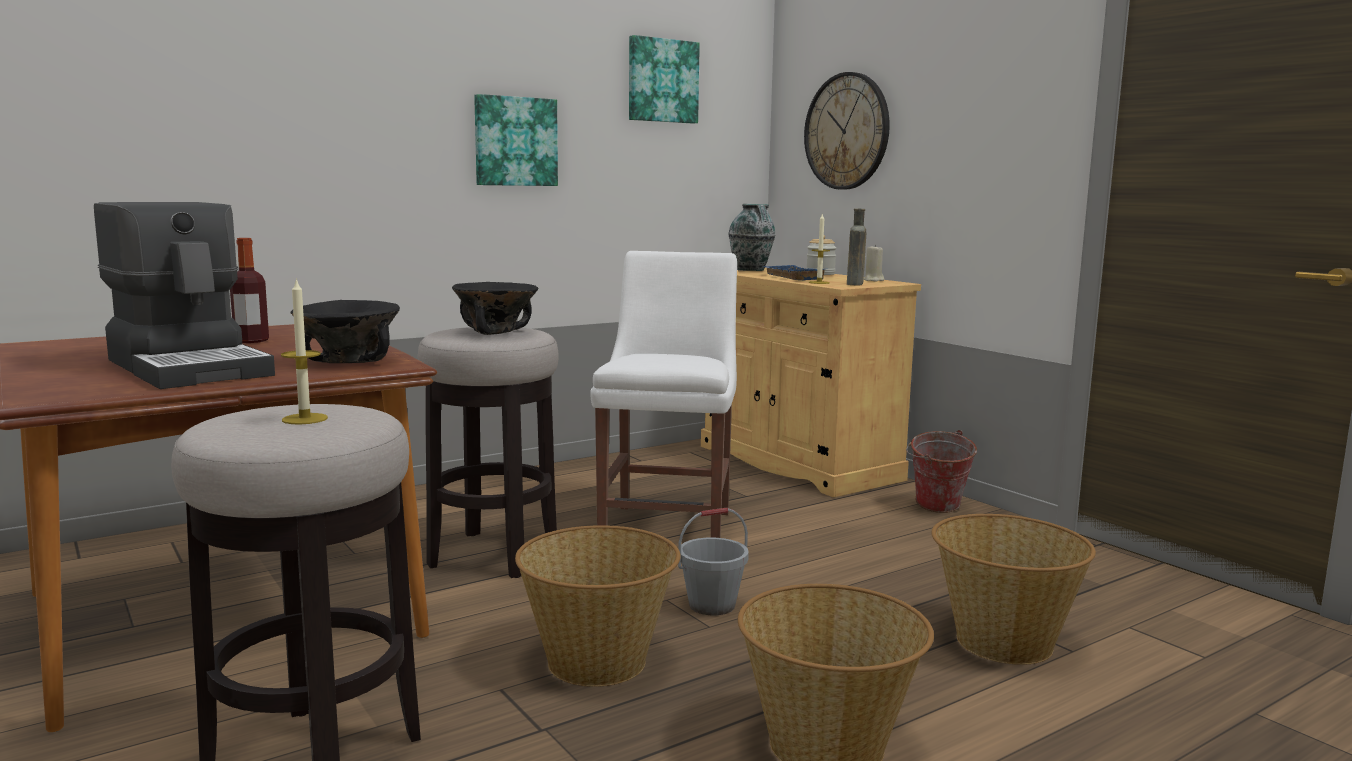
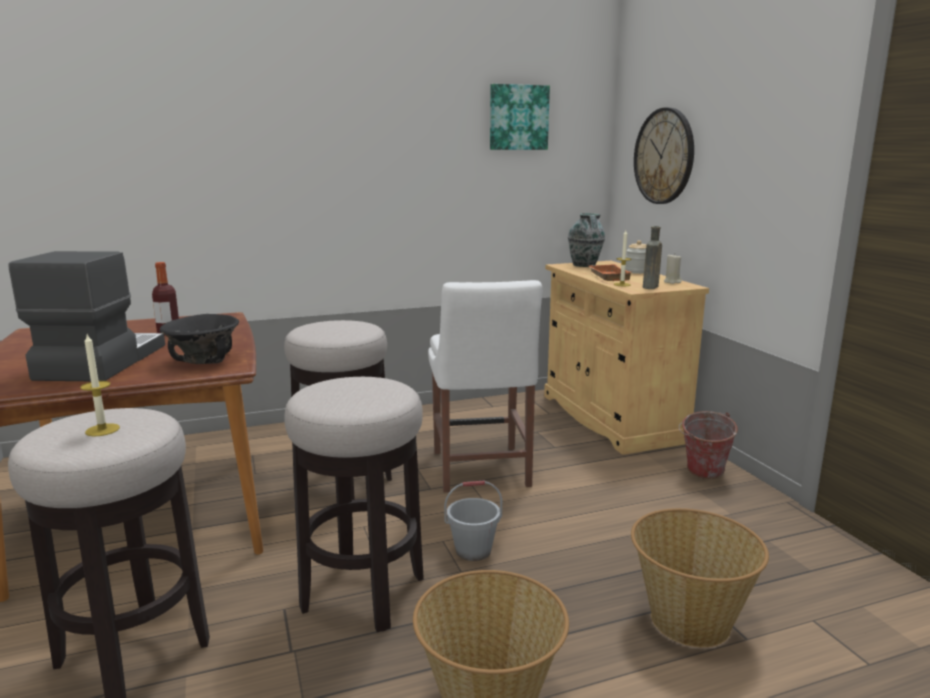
camera: 15 degrees right, 5 degrees up
(191, 367) = (100, 362): coffee machine -> coffee machine turned 150 degrees counterclockwise
(496, 331) = (339, 329): black bowl -> none
(515, 141) = (397, 171): picture -> none
(598, 661) = (363, 593): basket -> stool
(669, 526) = (480, 471): white chair -> white chair turned 150 degrees clockwise
(791, 277) = (607, 276): blue tray -> orange tray

